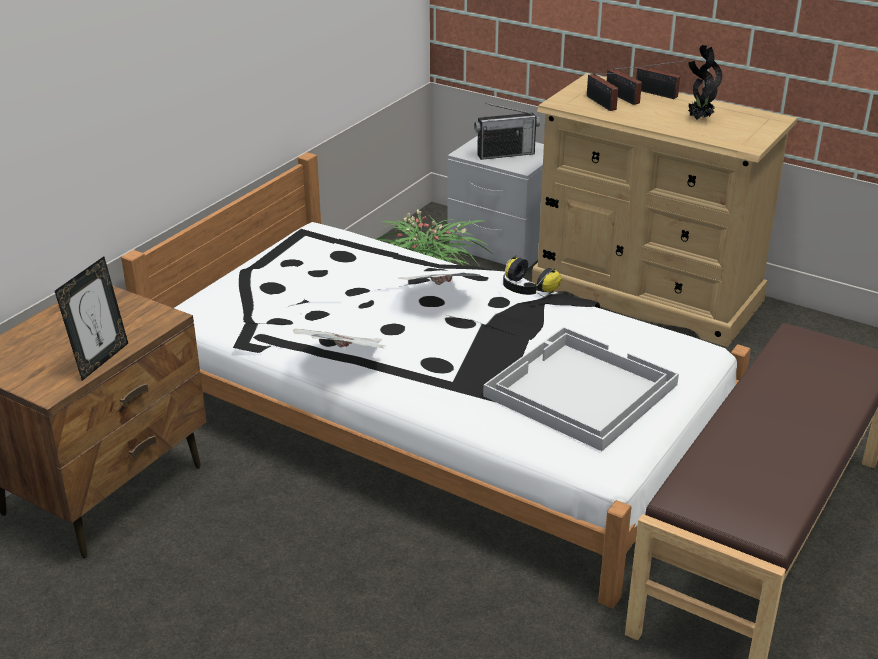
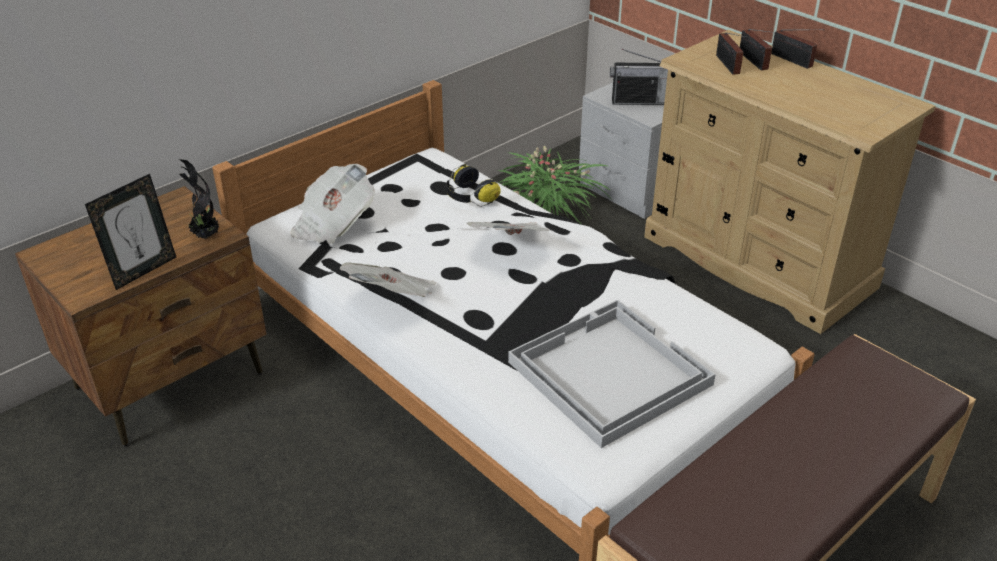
camera: 15 degrees right, 5 degrees up
(249, 302) = (333, 224): none -> newspaper
(526, 289) = (602, 250): headphones -> headphones (469, 197)
(699, 119) = (824, 94): potted plant -> potted plant (204, 237)

